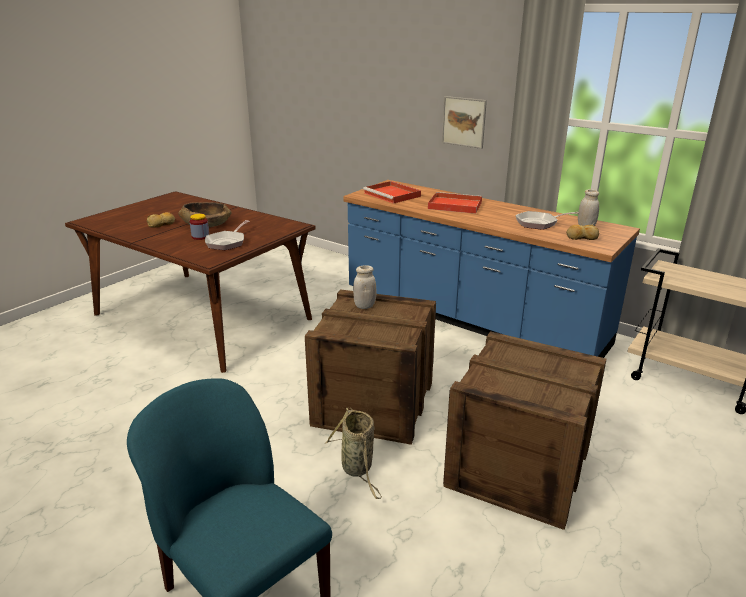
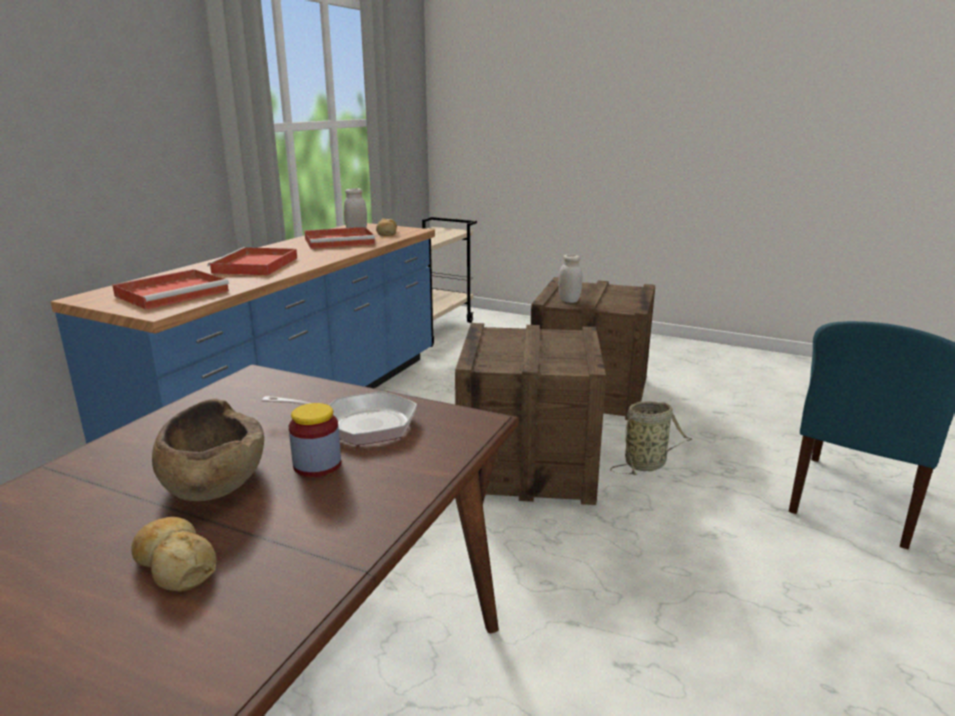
camera: 100 degrees left, 5 degrees down
(364, 306) = (497, 355): white jar -> white jar (569, 300)
(463, 122) = (131, 155): picture -> none
(539, 223) = (340, 241): frying pan -> red tray

